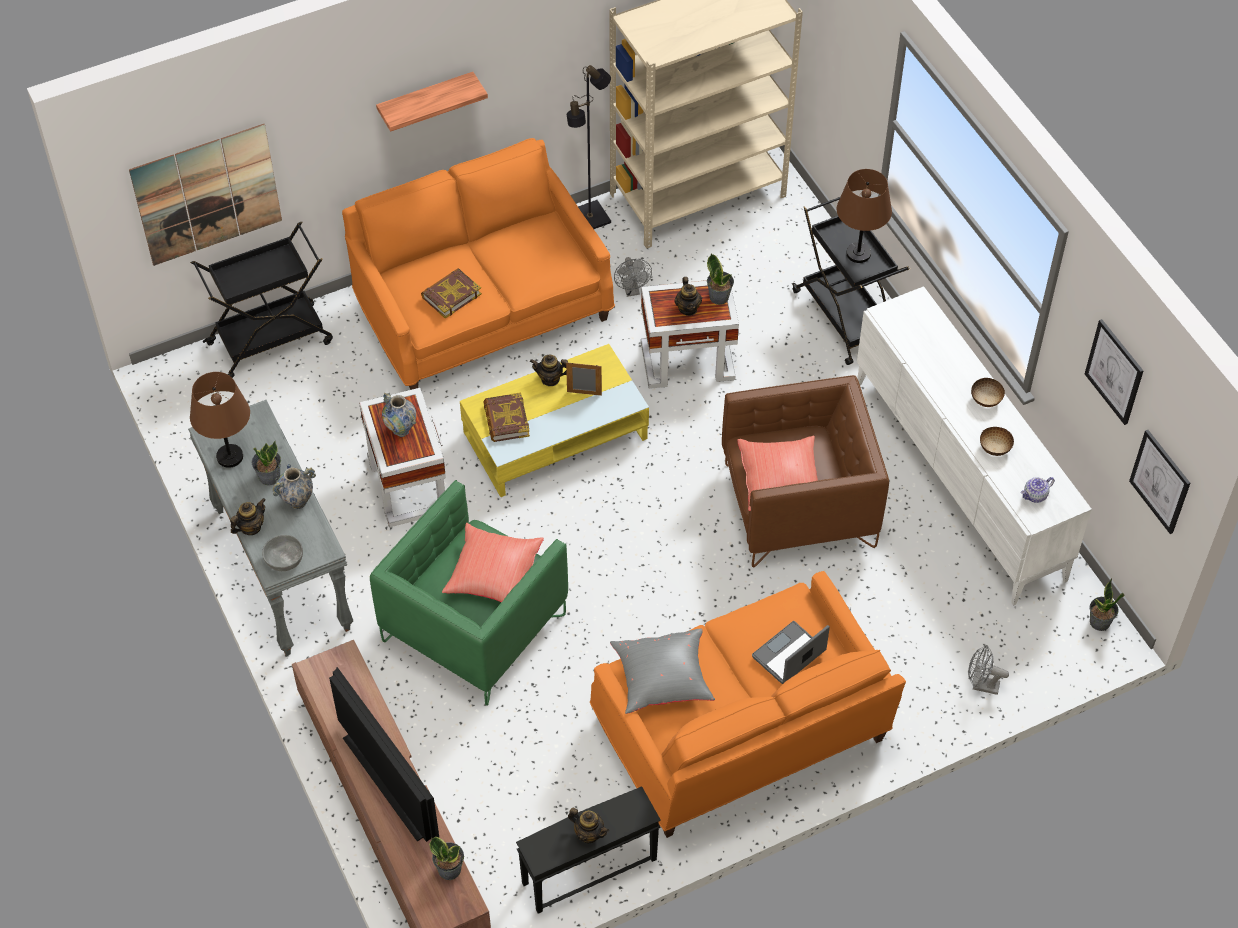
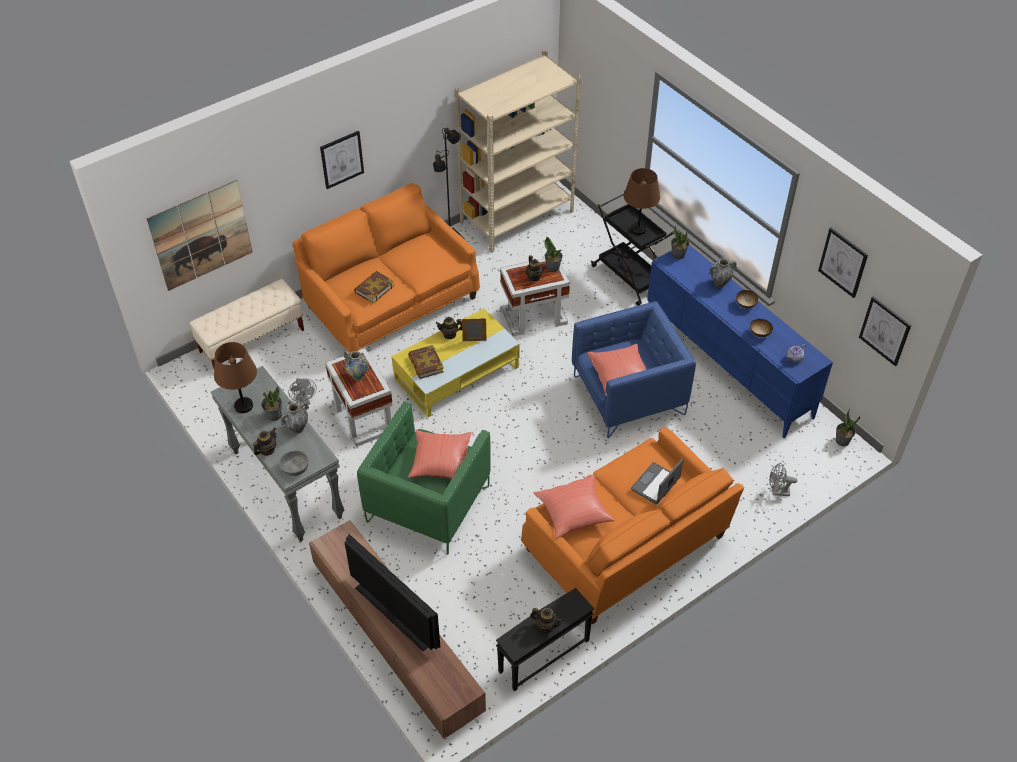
camera: 10 degrees left, 5 degrees down
(271, 343) = (252, 341): black cart -> beige bench
(426, 100) = (342, 159): shelf -> picture
(449, 869) = (450, 667): potted plant -> potted plant (678, 255)
(632, 290) = (487, 278): grey fan -> grey fan (304, 401)
(663, 680) = (574, 514): grey pillow -> red pillow
(798, 507) = (628, 396): brown armchair -> blue armchair
(956, 361) = (719, 284): none -> vase
(960, 480) = (728, 365): white cabinet -> blue cabinet

